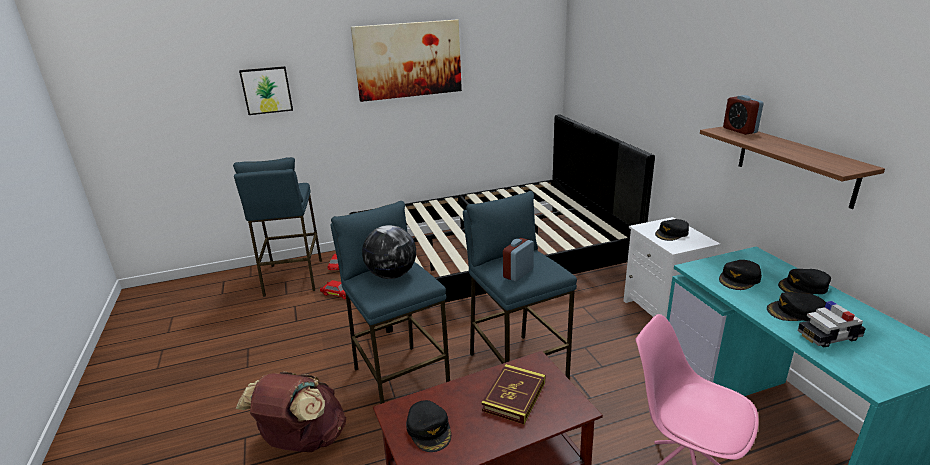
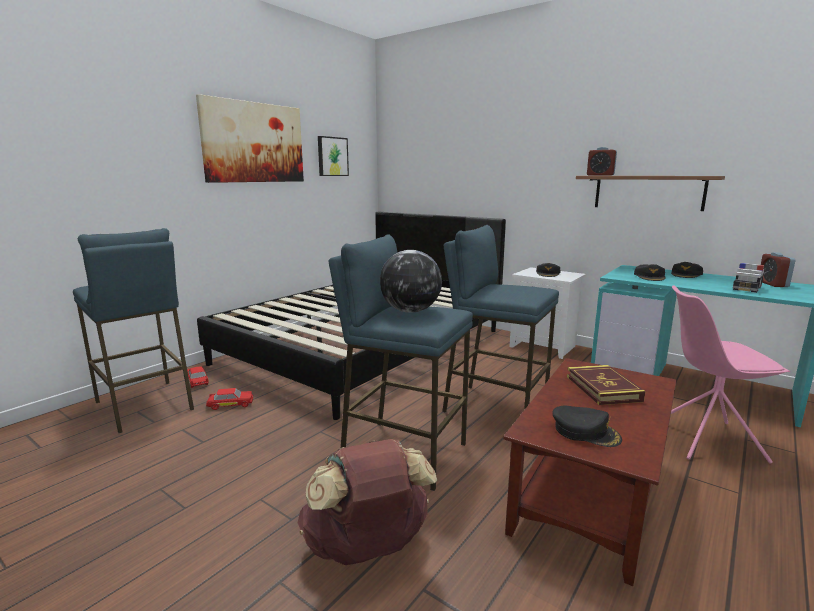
camera: 35 degrees left, 10 degrees down
(266, 90) = (90, 156): picture -> picture (332, 156)
(518, 273) = (518, 292): alarm clock -> alarm clock (772, 284)
(795, 312) = (709, 283): black cap -> none

